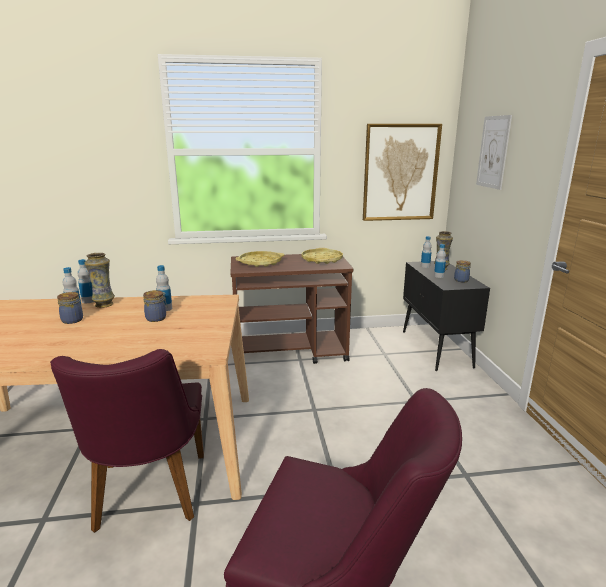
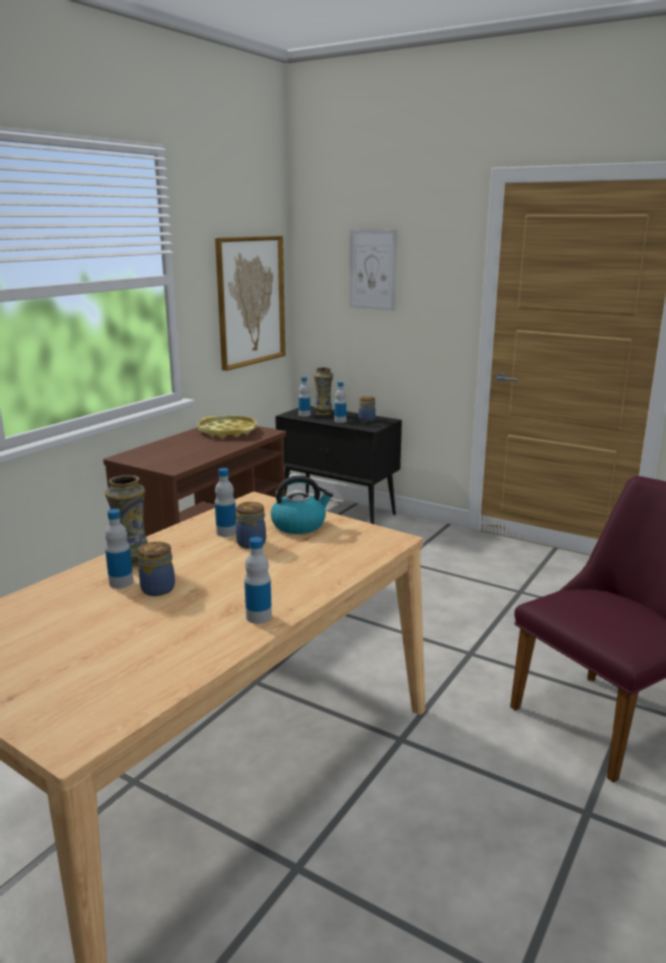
camera: 50 degrees left, 0 degrees up
(88, 301) = (93, 567): bottle -> bottle (258, 617)
(148, 499) = (355, 770): purple chair -> none
(199, 320) = (299, 525): none -> kettle
(260, 262) = (168, 454): yellow tray -> none

